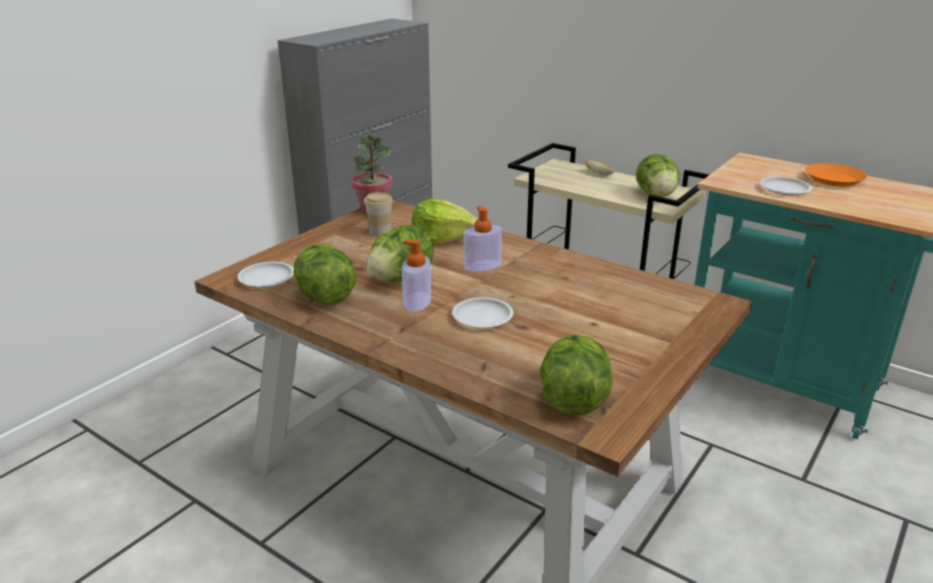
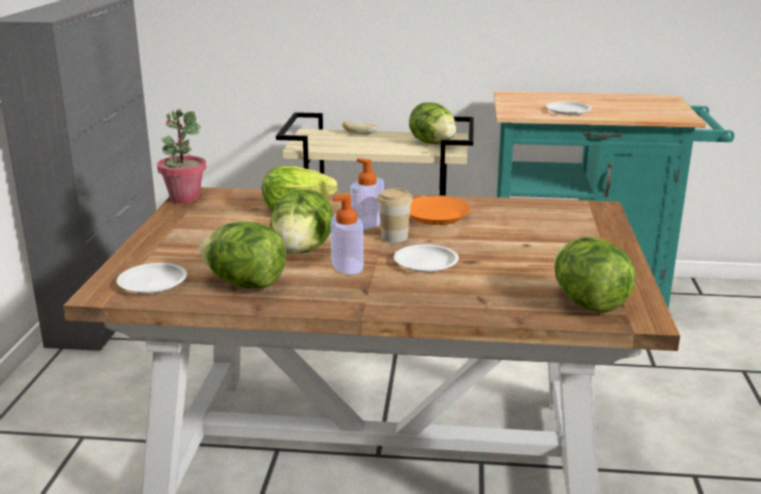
camera: 30 degrees left, 5 degrees down
(380, 232) = (221, 216): cup -> cup (394, 237)
(834, 180) = (593, 99): orange plate -> orange plate (436, 216)

